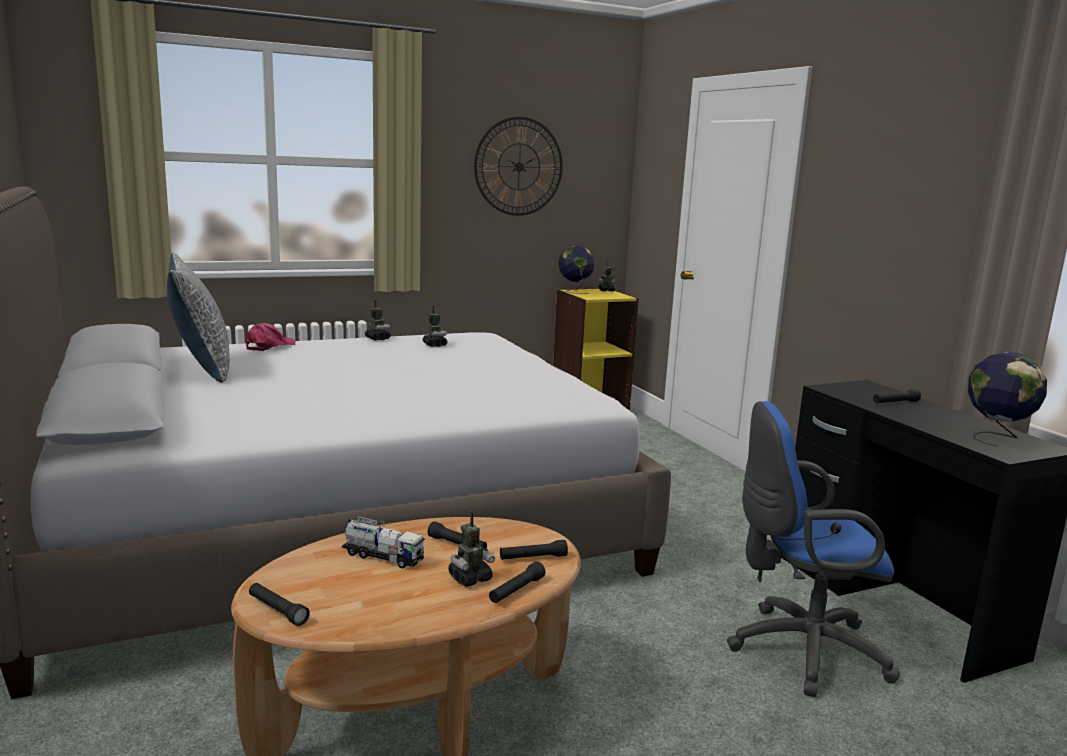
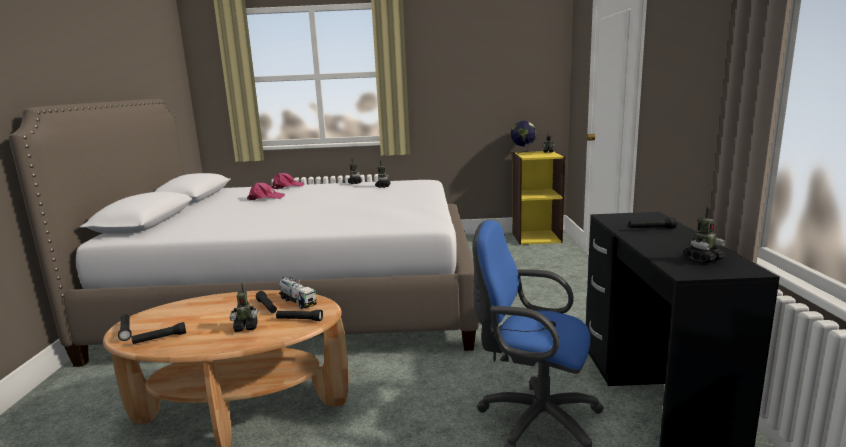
camera: 25 degrees right, 0 degrees up
(201, 368) = (232, 197): pillow -> none
(267, 367) = (265, 198): none -> pink cap
(383, 557) = (217, 309): toy truck -> toy truck (297, 301)
(516, 590) = (261, 338): black flashlight -> black flashlight (160, 339)
(519, 166) = (479, 68): wall clock -> none
(996, 438) = (703, 259): globe -> toy robot

